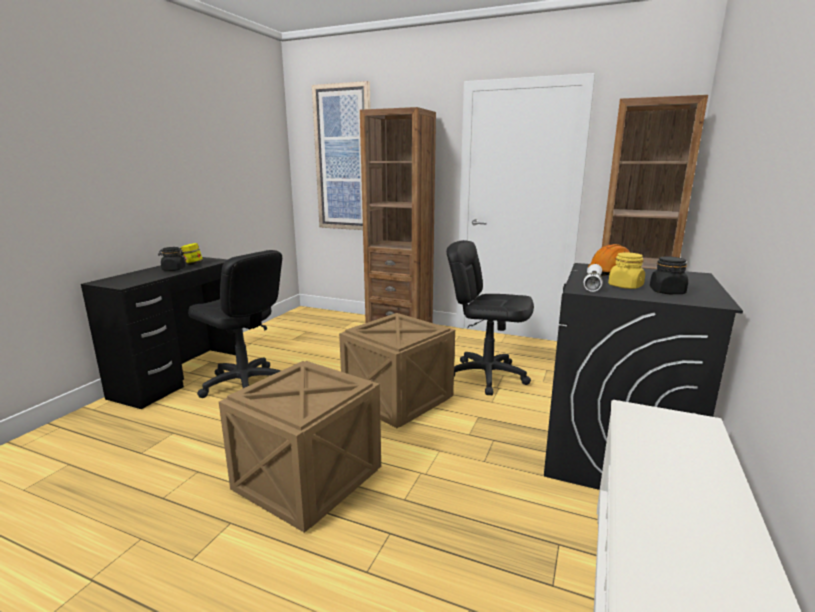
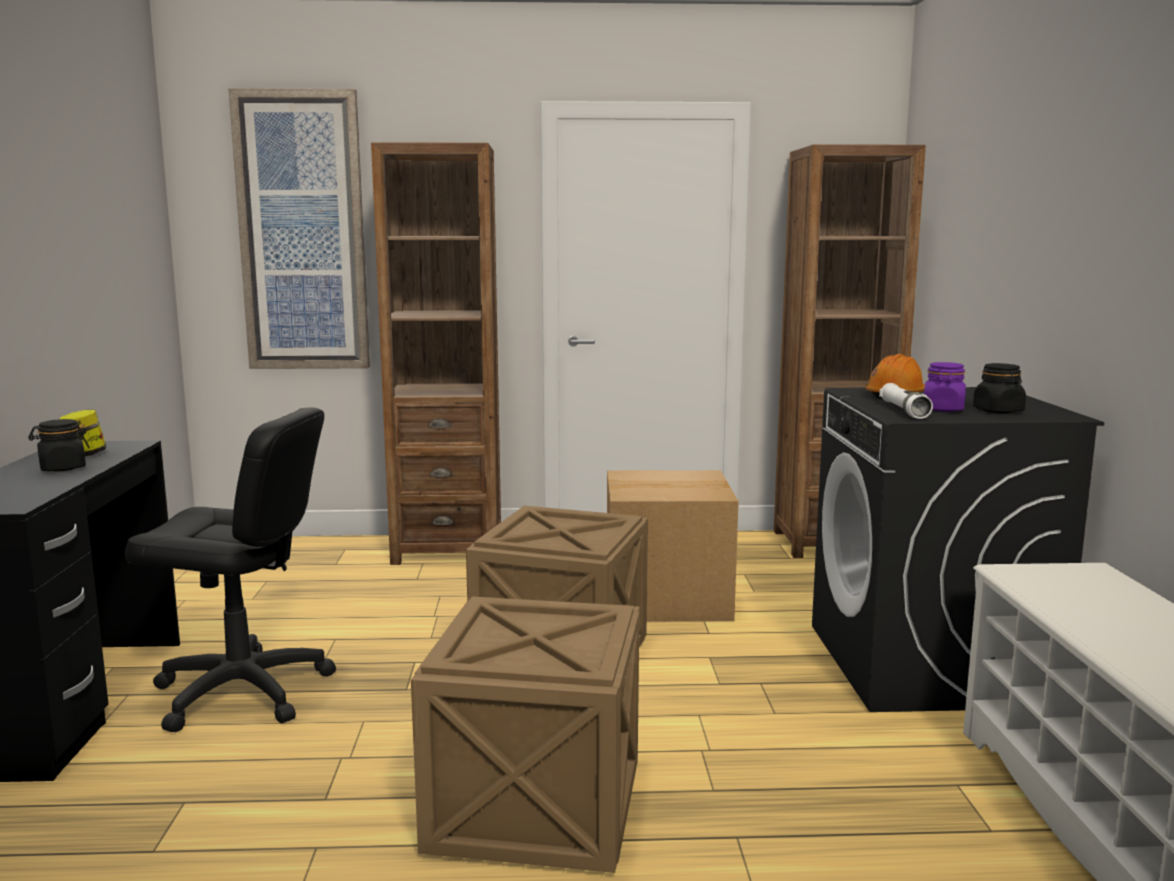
camera: 25 degrees left, 5 degrees down
(486, 376) = (666, 598): black office chair -> cardboard box
(625, 286) = (943, 409): yellow jar -> purple jar

